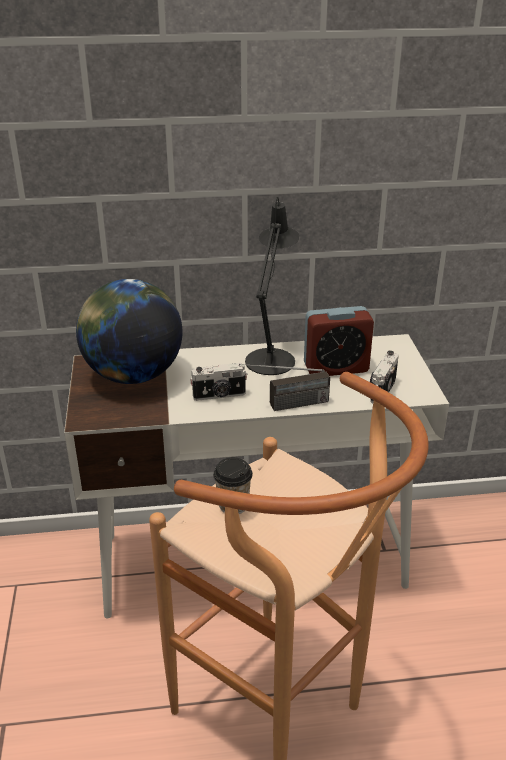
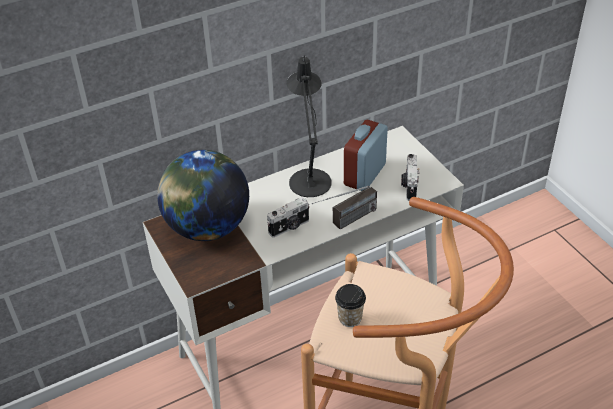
camera: 20 degrees left, 10 degrees up
(336, 368) = (364, 175): alarm clock -> alarm clock turned 150 degrees clockwise

